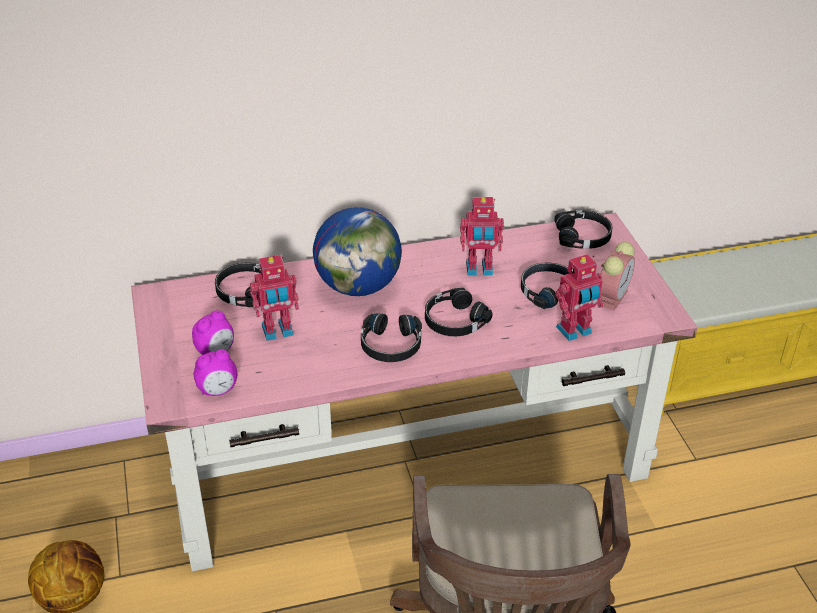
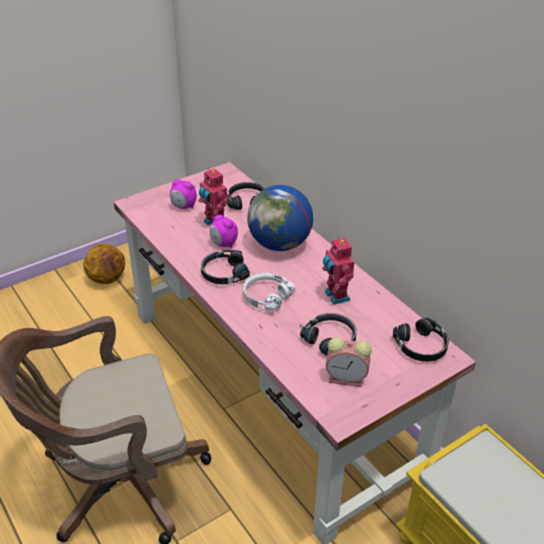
camera: 70 degrees right, 0 degrees up
(218, 390) = (150, 217): alarm clock -> alarm clock (223, 244)
(454, 321) = (266, 296): black headphones -> white headphones
(575, 331) = (288, 363): toy robot -> none

